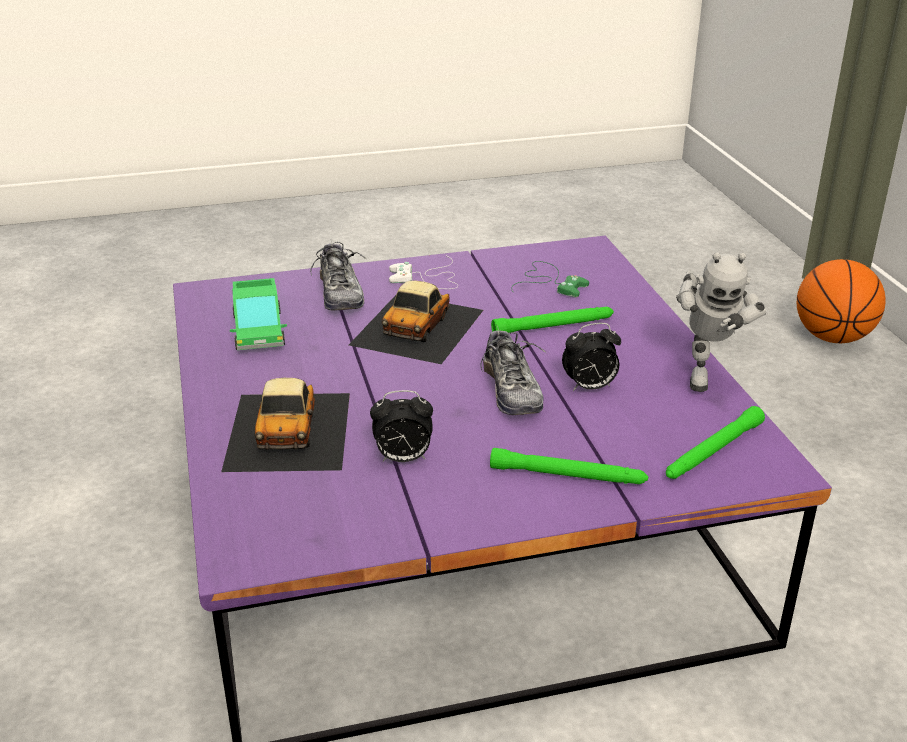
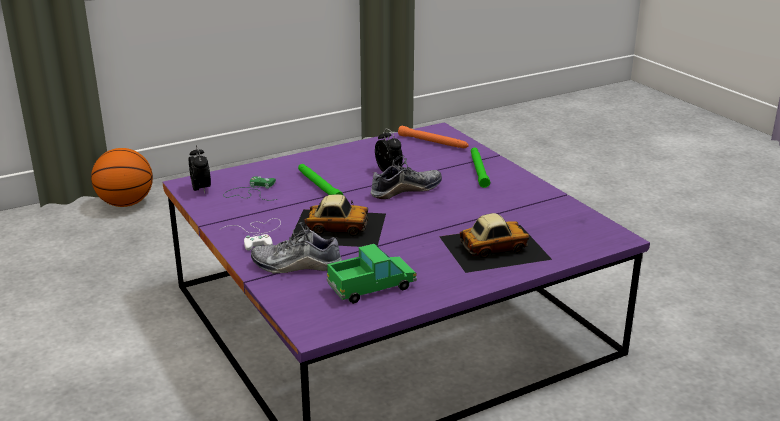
camera: 105 degrees left, 5 degrees down
(340, 294) = (296, 265): shoe -> shoe turned 150 degrees counterclockwise
(403, 459) = (496, 210): alarm clock -> alarm clock (201, 189)
(705, 372) = (355, 146): toy robot -> none
(712, 451) = (433, 142): green flashlight -> orange flashlight

